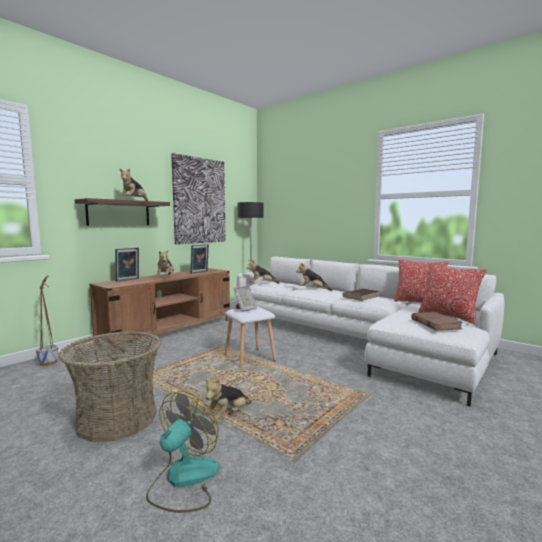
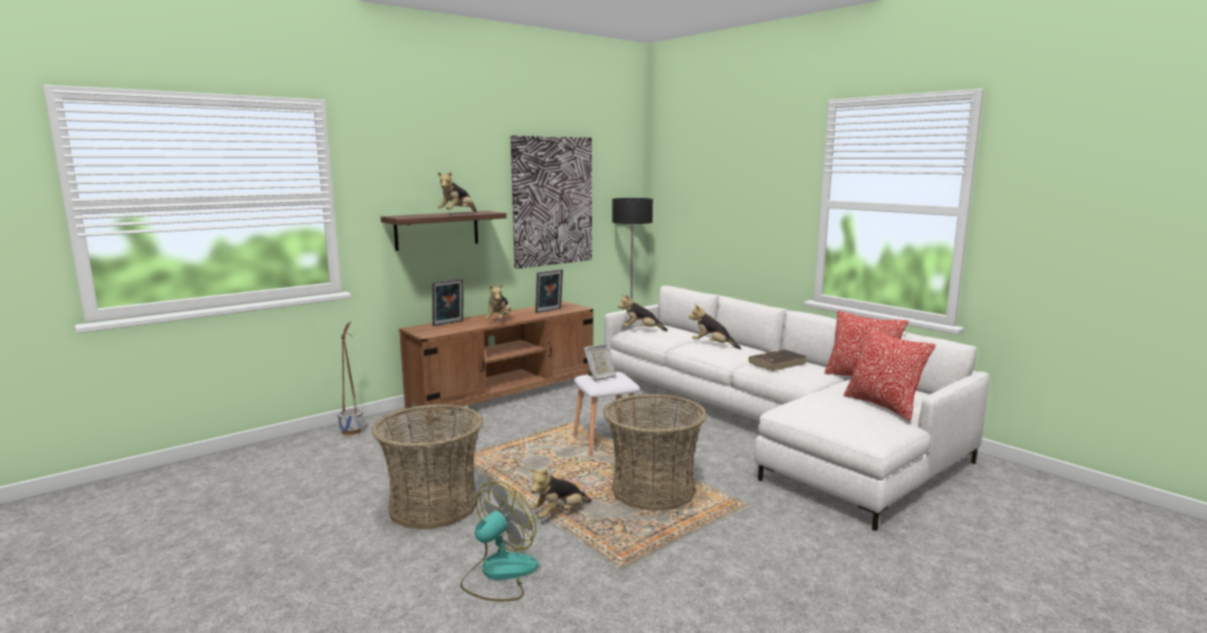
camera: 10 degrees right, 5 degrees up
(296, 390) = (653, 491): none -> basket
(435, 324) = (850, 417): brown book -> none

